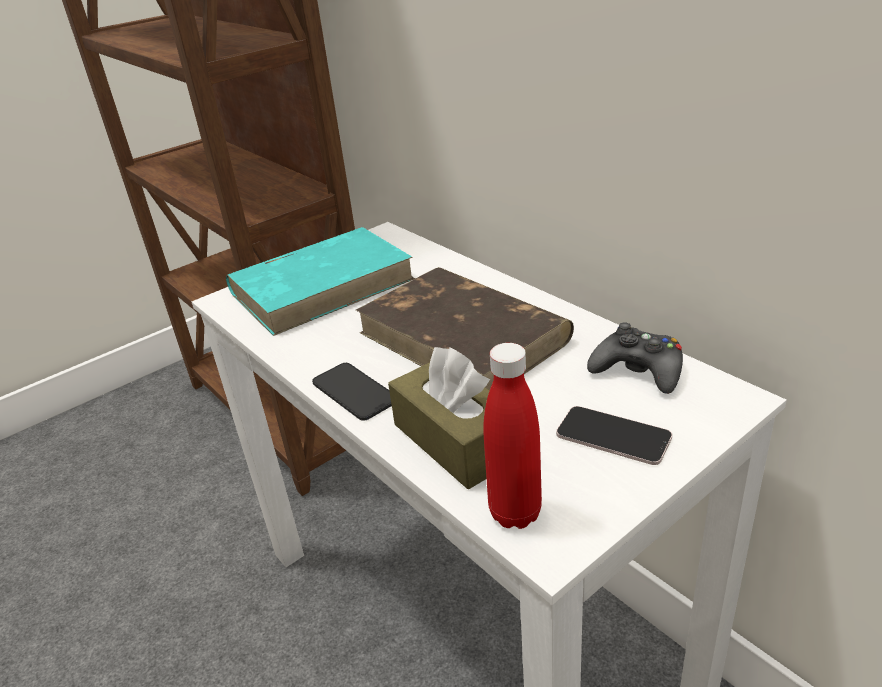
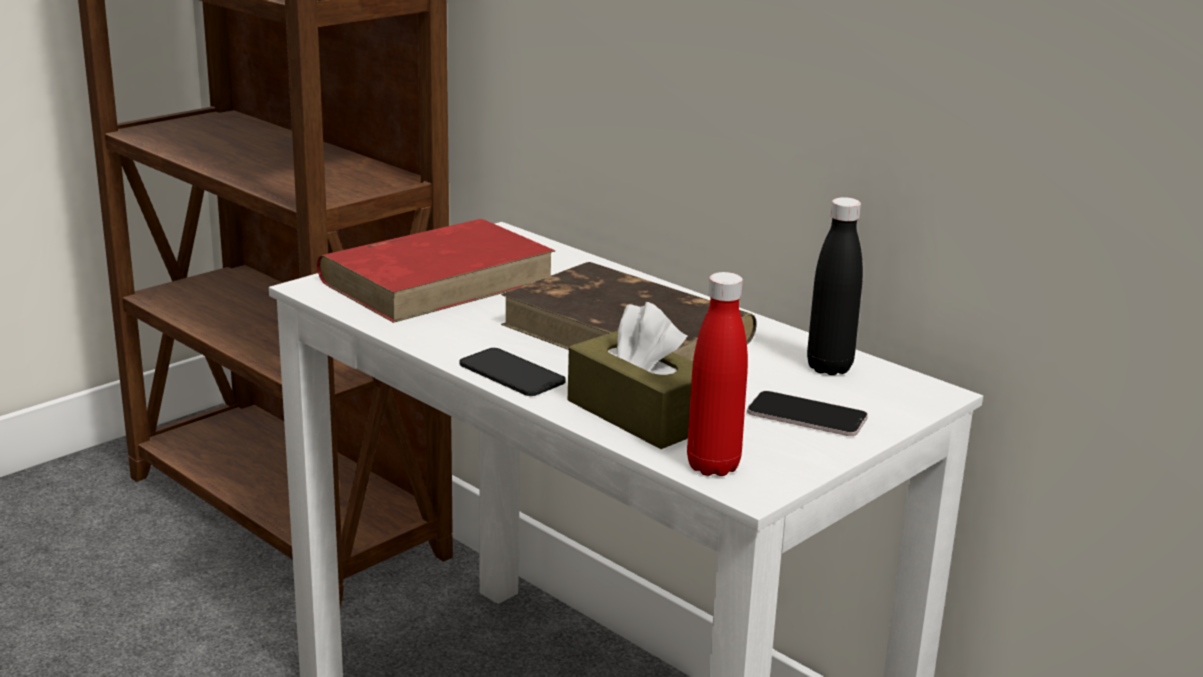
camera: 10 degrees left, 10 degrees down
(323, 285) = (439, 279): turquoise book -> red book
(638, 370) = (829, 367): black game controller -> black bottle

